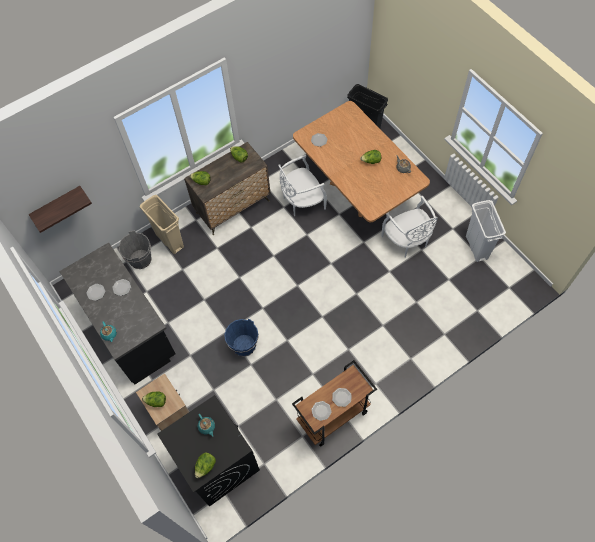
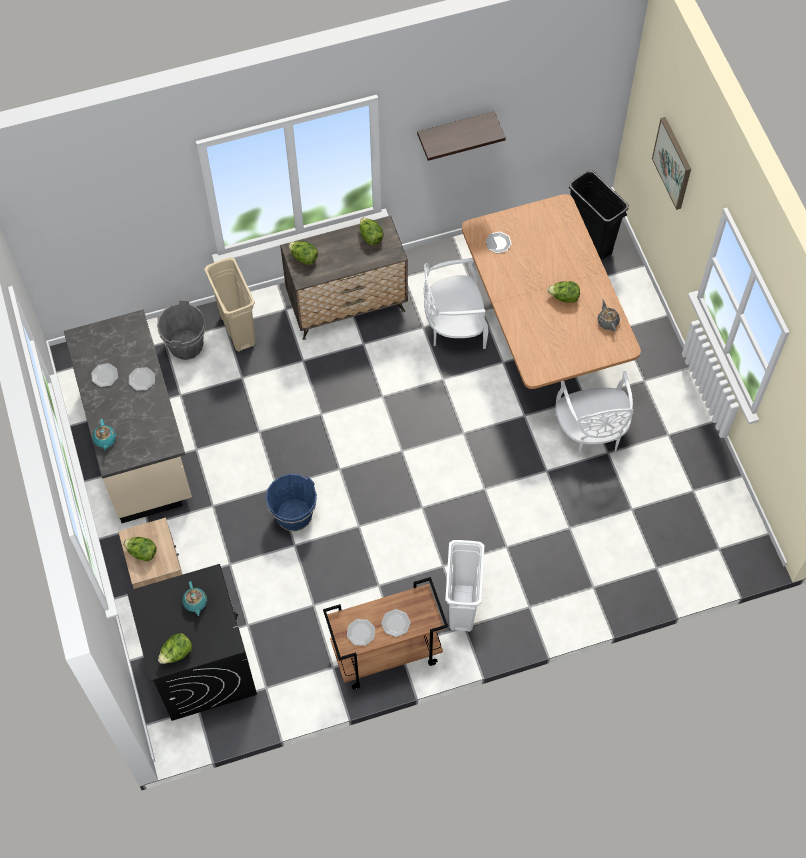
camera: 15 degrees right, 0 degrees up
(58, 205) = (88, 238): shelf -> shelf (455, 130)
(130, 329) = (140, 443): black counter -> beige counter
(417, 58) = (673, 163): none -> picture
(476, 247) = (694, 474): white trash can -> white trash can (462, 607)

